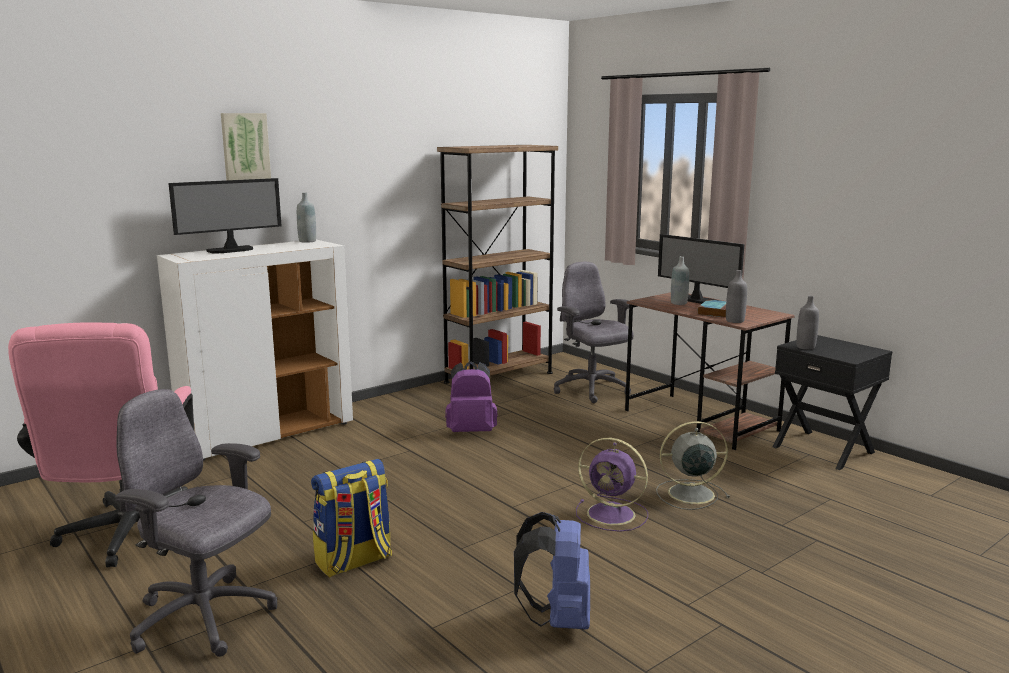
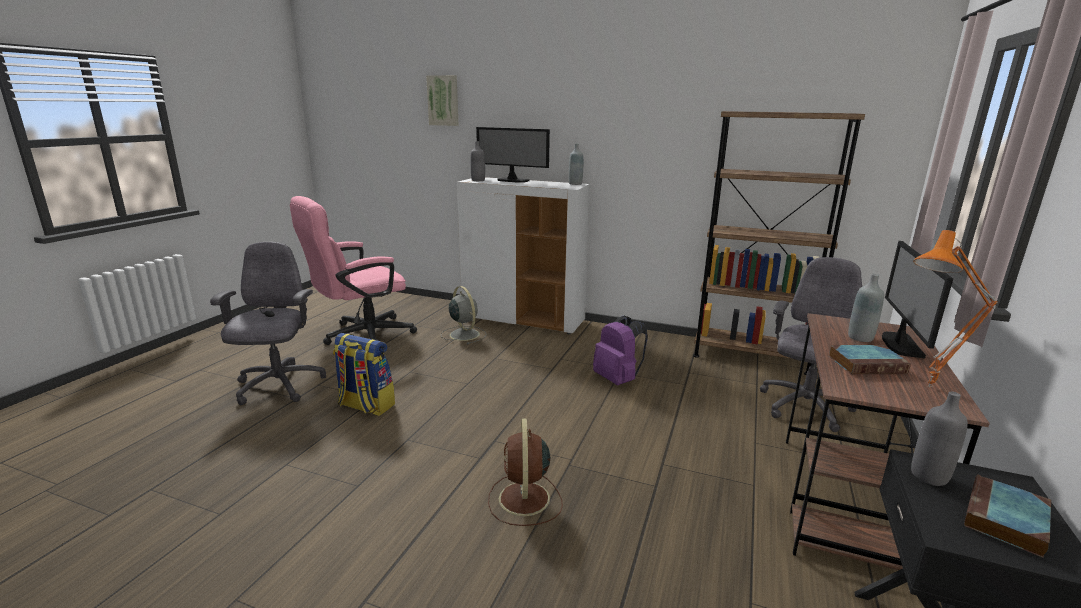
camera: 60 degrees right, 5 degrees up
(245, 147) = (543, 104): picture -> picture (443, 100)
(558, 619) = (312, 521): blue backpack -> none
(613, 514) = (524, 500): purple fan -> brown fan
(688, 494) = (620, 542): grey fan -> grey fan (463, 334)
(735, 321) = (844, 382): grey bottle -> grey bottle (478, 180)
(754, 311) = (932, 388): none -> orange table lamp
(845, 348) = (1006, 521): none -> book

